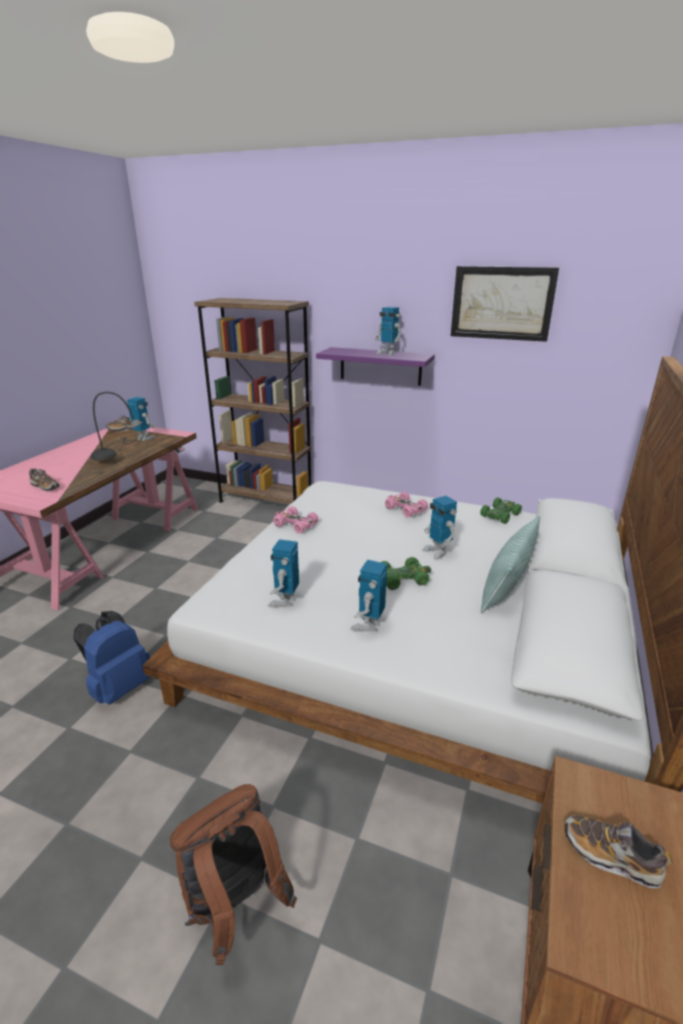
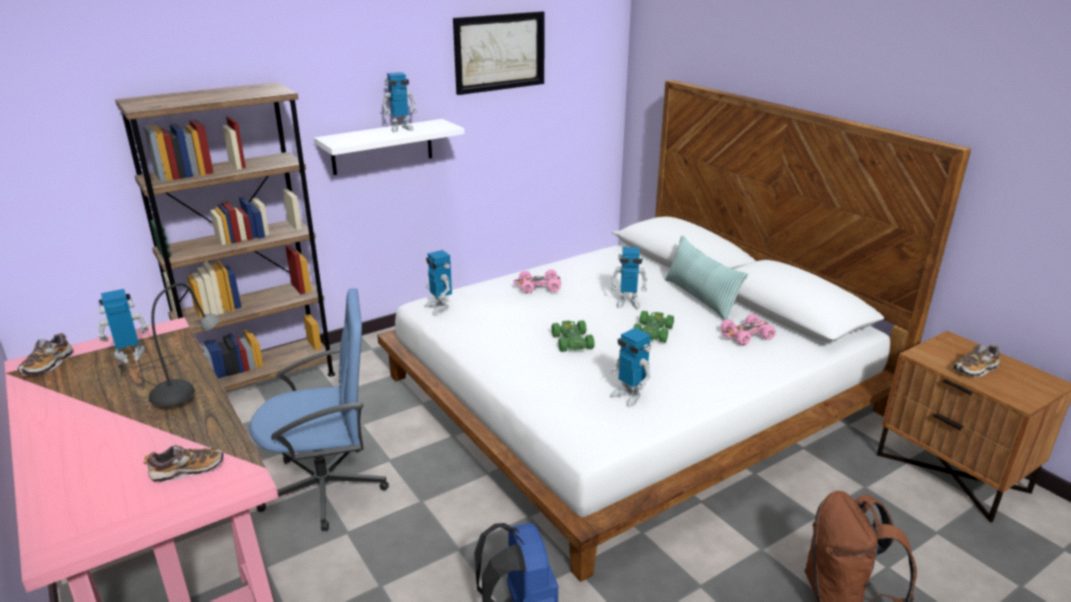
camera: 55 degrees left, 0 degrees up
(189, 563) = (326, 487): none -> blue office chair
(295, 524) = (490, 347): pink toy car -> pink toy car (746, 336)
(368, 625) = (702, 370): toy robot -> toy robot (439, 307)
(380, 366) = (382, 147): purple shelf -> white shelf
(500, 515) = (599, 257): green toy car -> green toy car (571, 341)

